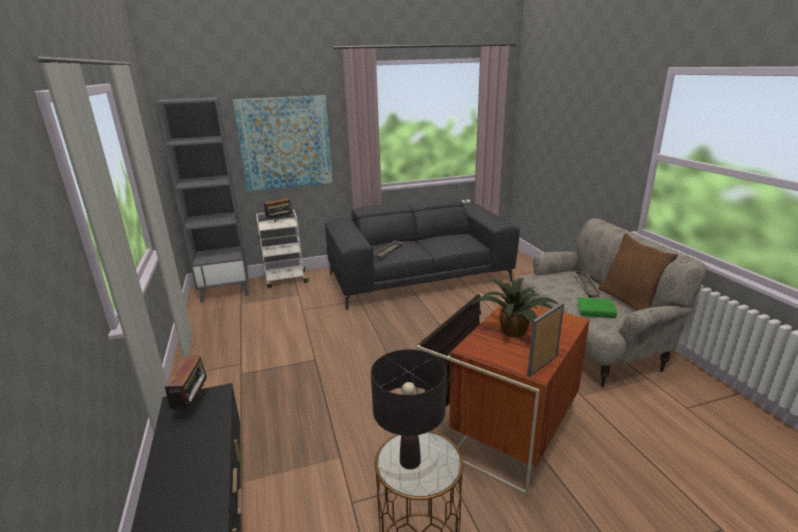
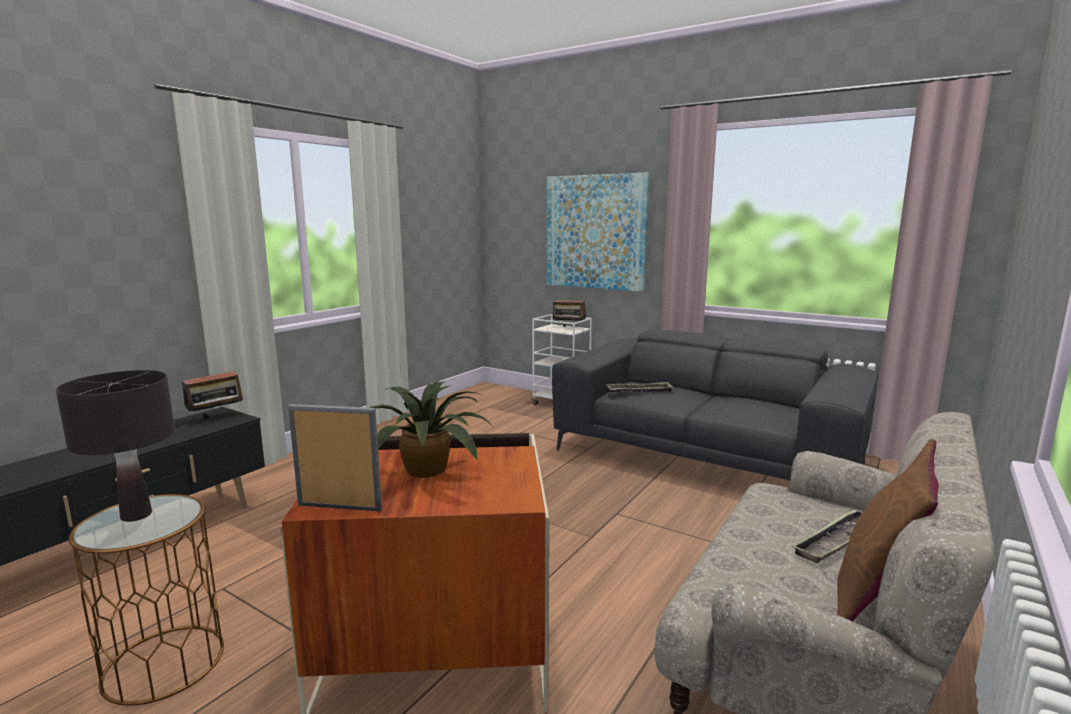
camera: 50 degrees right, 10 degrees down
(226, 290) = (500, 393): grey bookcase -> none
(595, 311) = (751, 573): green book -> none

